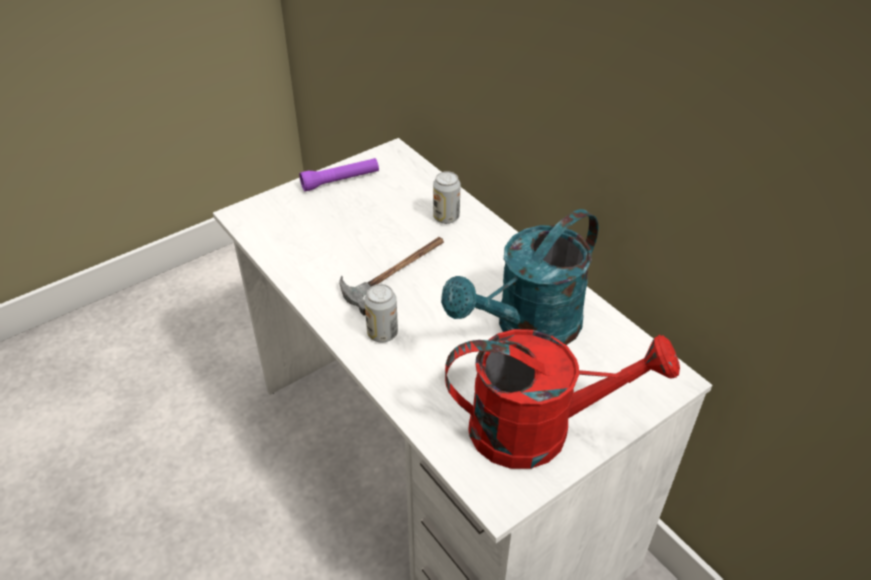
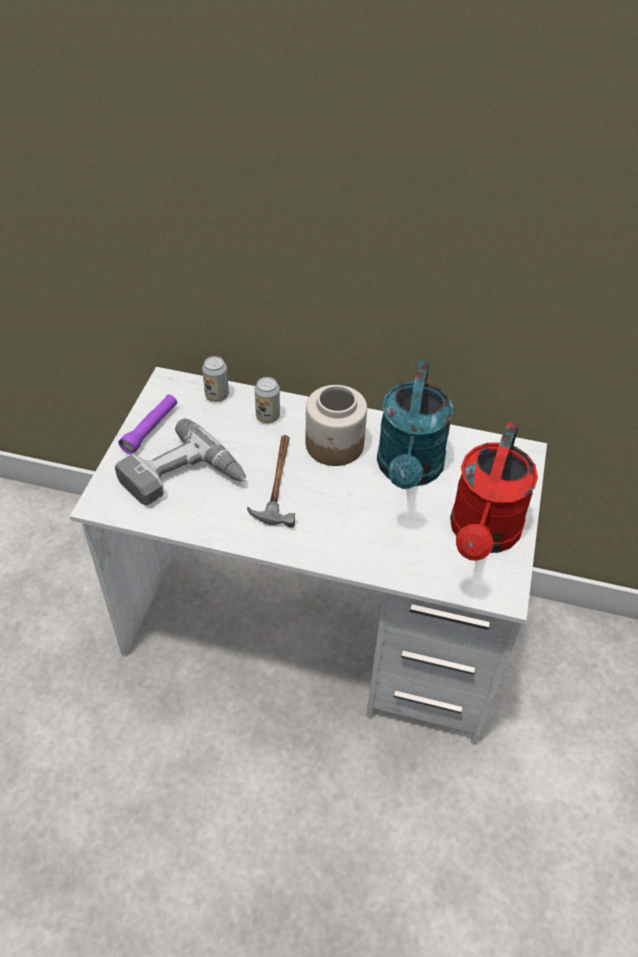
camera: 40 degrees left, 5 degrees up
(322, 230) = (183, 479): none -> power drill
(382, 333) = (318, 533): can -> can (217, 395)
(480, 270) = (335, 445): none -> jar
(538, 429) = (483, 535): red watering can -> red watering can turned 150 degrees clockwise

